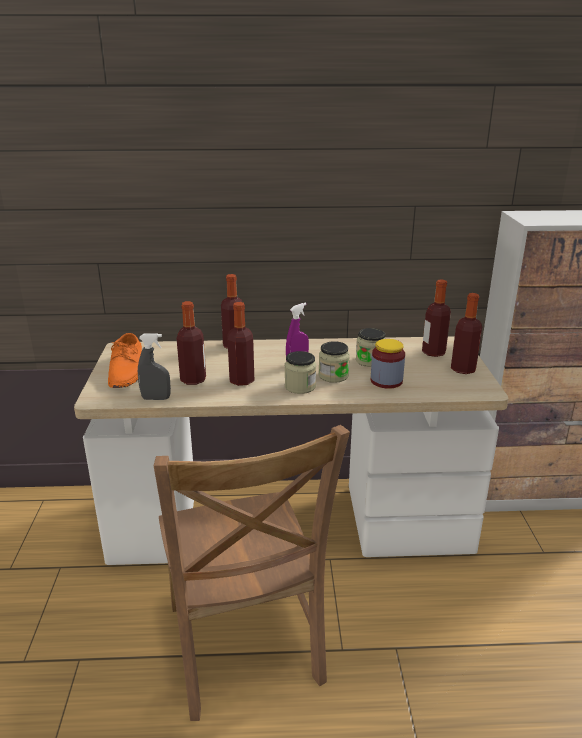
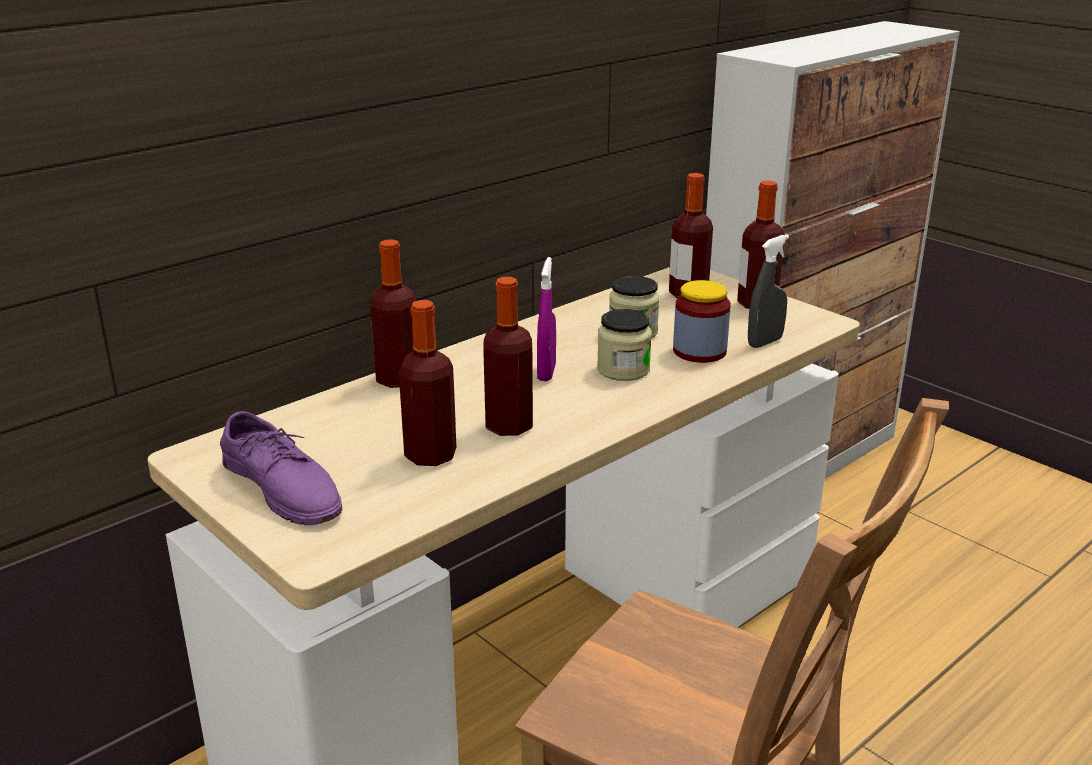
camera: 40 degrees left, 0 degrees up
(127, 370) = (283, 487): orange shoe -> purple shoe
(156, 398) = (424, 509): grey spray bottle -> grey spray bottle (765, 342)
(300, 386) = (607, 401): jar -> none

